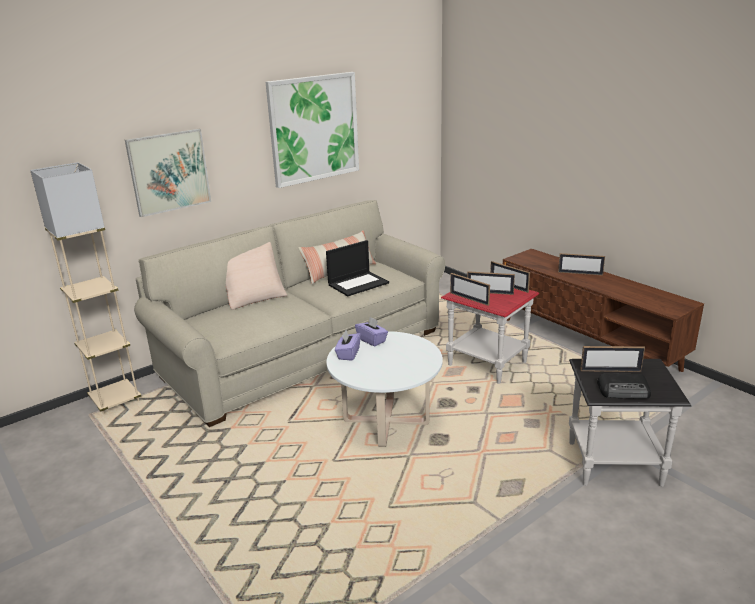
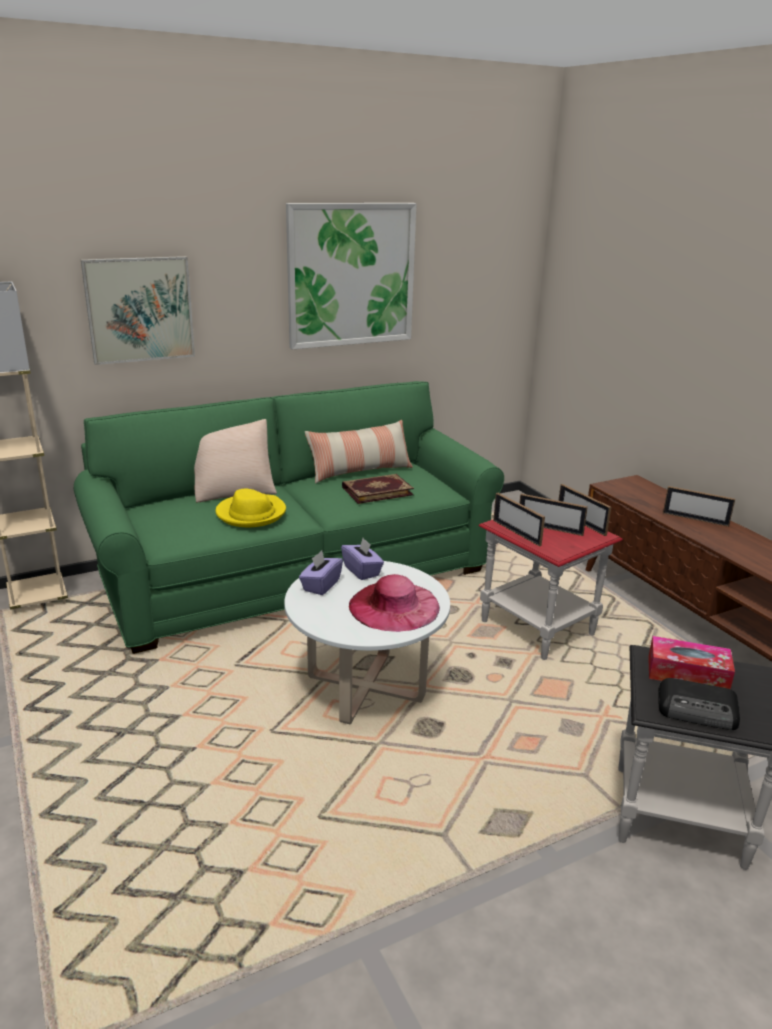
camera: 10 degrees right, 0 degrees up
(276, 312) = (251, 513): none -> yellow hat
(303, 353) = (295, 573): beige sofa -> green sofa
(358, 283) = (377, 491): laptop -> book
(404, 360) = (394, 606): none -> pink hat
(610, 370) = (687, 674): picture frame -> tissue box

